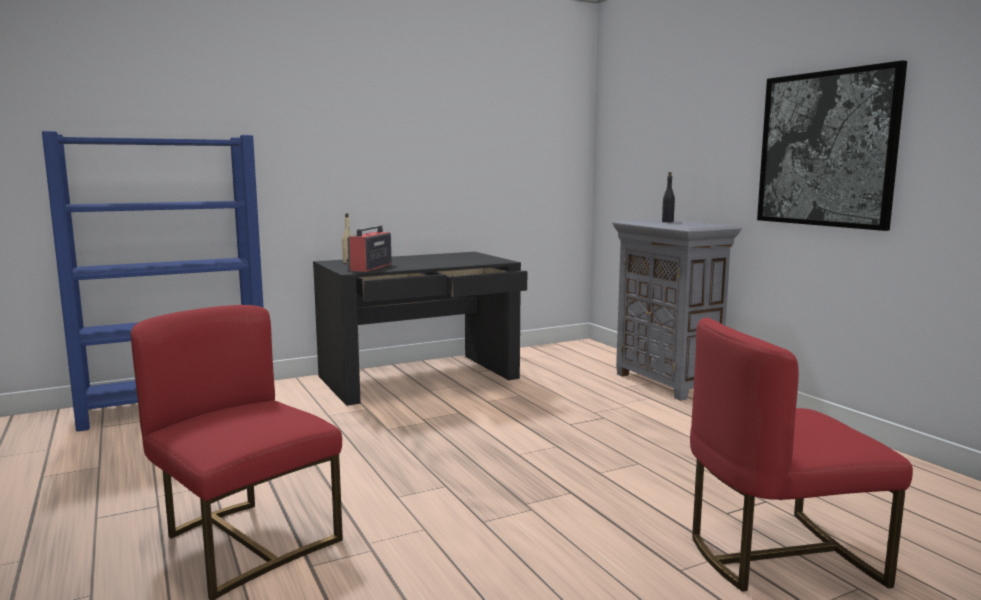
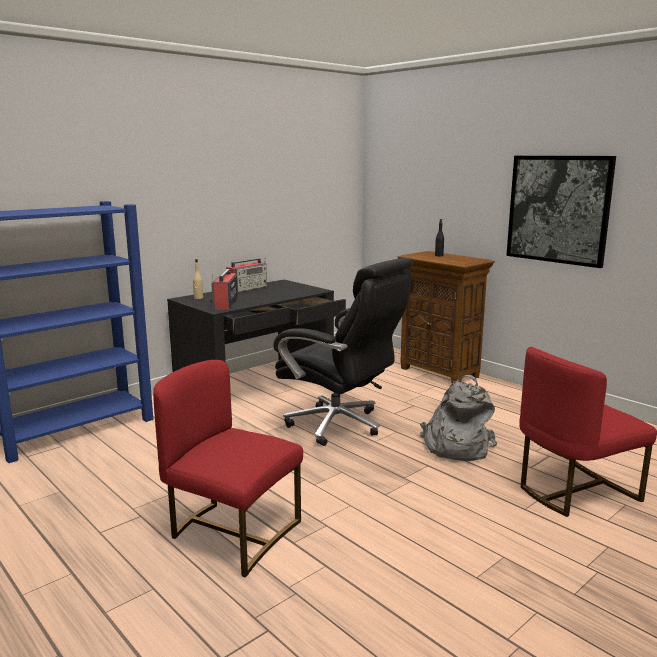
camera: 15 degrees left, 5 degrees up
(418, 257) = (248, 288): none -> radio
(486, 432) = (340, 426): none -> black office chair
(627, 474) = (455, 447): none -> grey backpack
(668, 383) = (440, 372): grey cabinet -> brown cabinet

